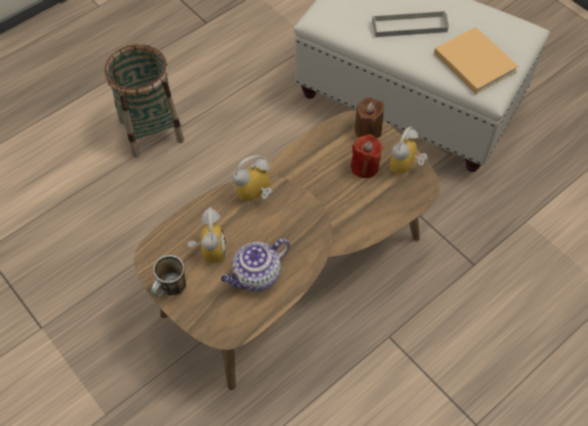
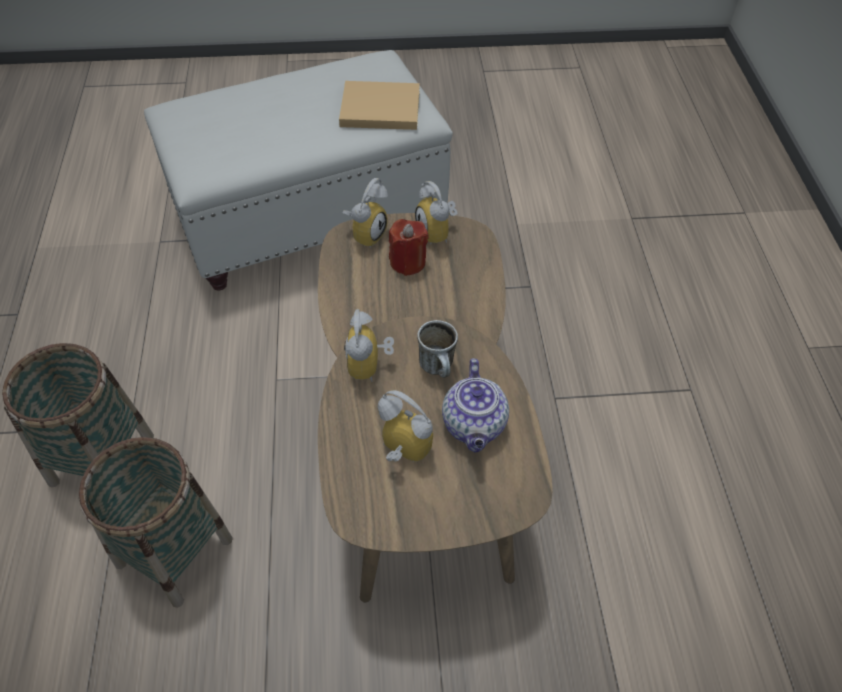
camera: 55 degrees left, 5 degrees down
(124, 203) = (174, 551): none -> basket
(171, 290) = (425, 523): mug -> mug (439, 369)
(368, 130) = (366, 233): brown candle -> alarm clock
(409, 26) = (288, 123): grey tray -> none

